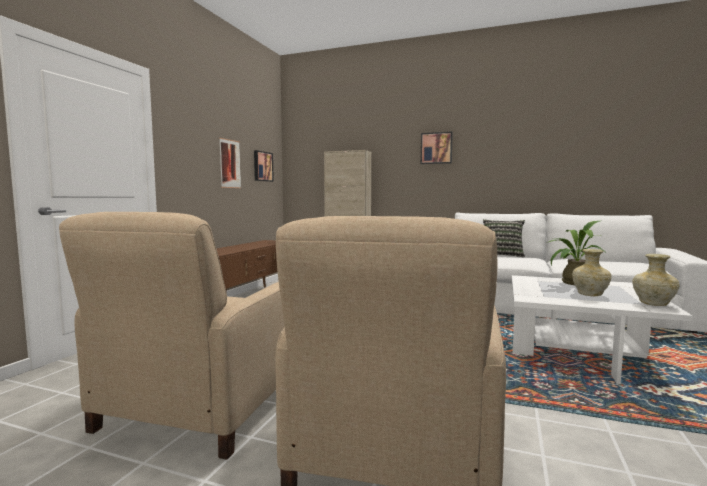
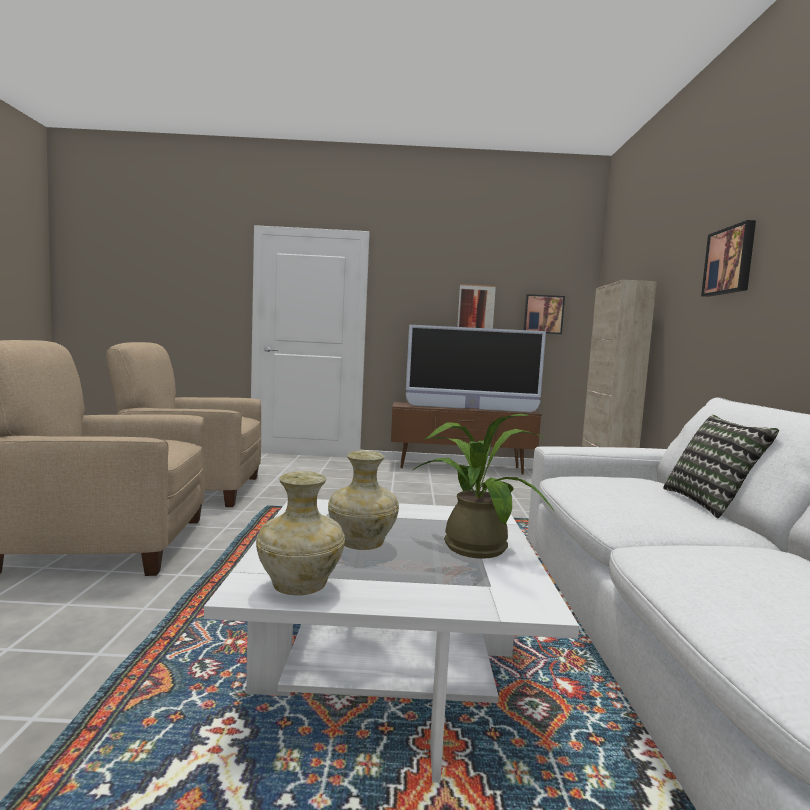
camera: 70 degrees right, 0 degrees up
(255, 246) = (471, 409): none -> television

